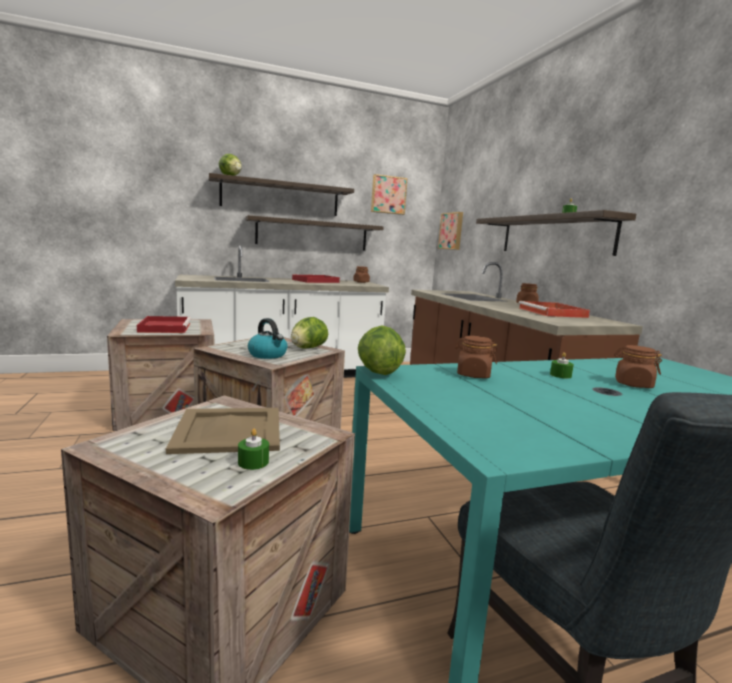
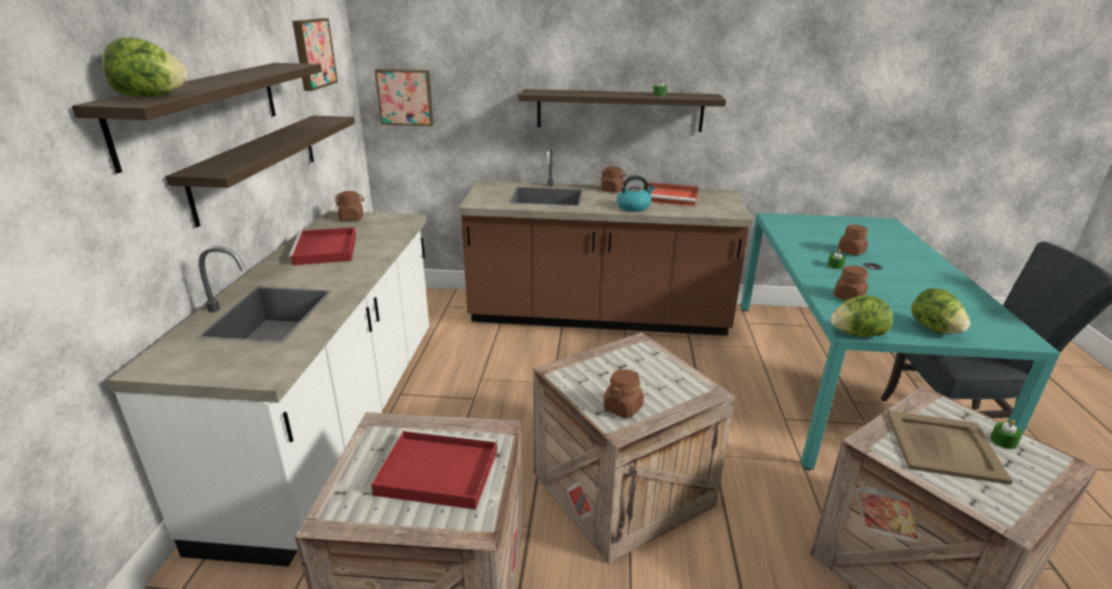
camera: 65 degrees left, 15 degrees up
(237, 348) = (623, 408): none -> brown jar
(268, 355) = (666, 388): kettle -> kettle (634, 207)
(308, 348) = (629, 354): lettuce -> lettuce (934, 329)

